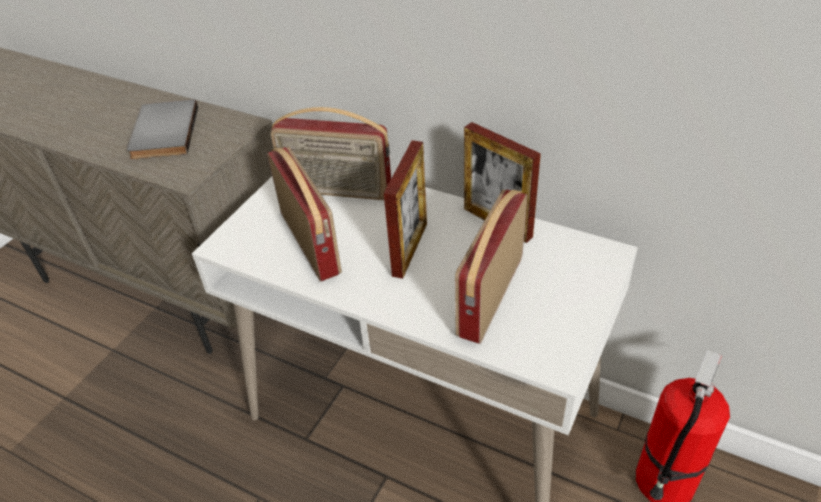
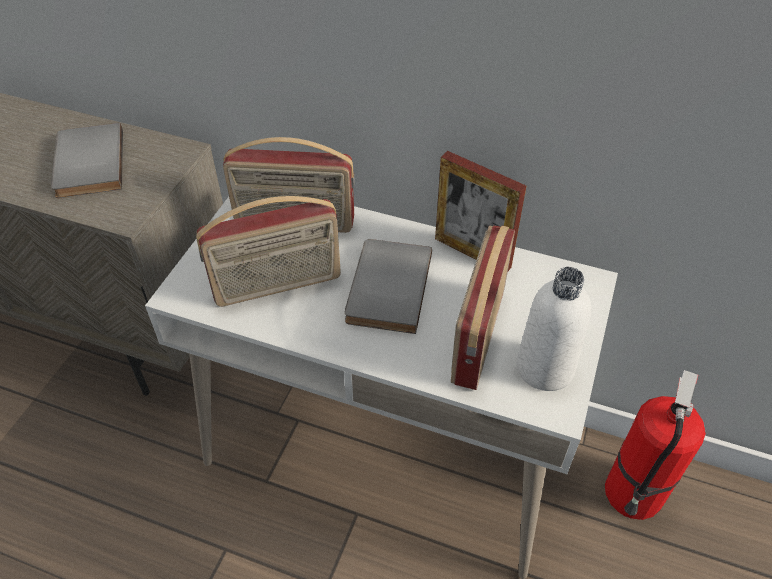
camera: 10 degrees left, 5 degrees up
(311, 242) = (277, 285): radio -> radio turned 105 degrees clockwise
(410, 249) = (385, 287): picture frame -> grey book
(550, 328) = (545, 368): none -> white bottle

